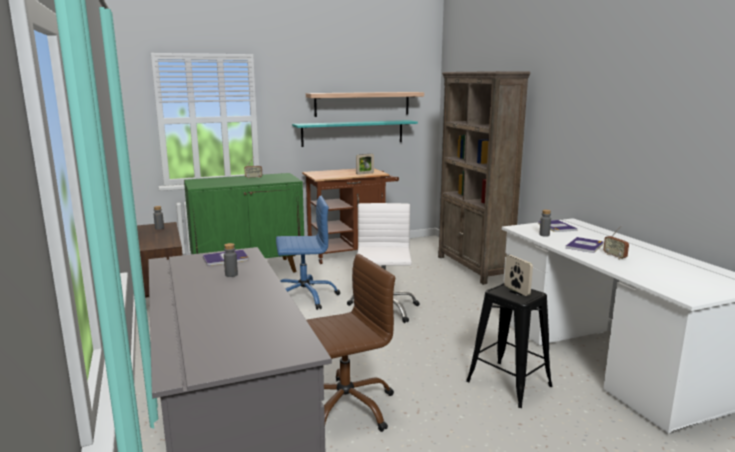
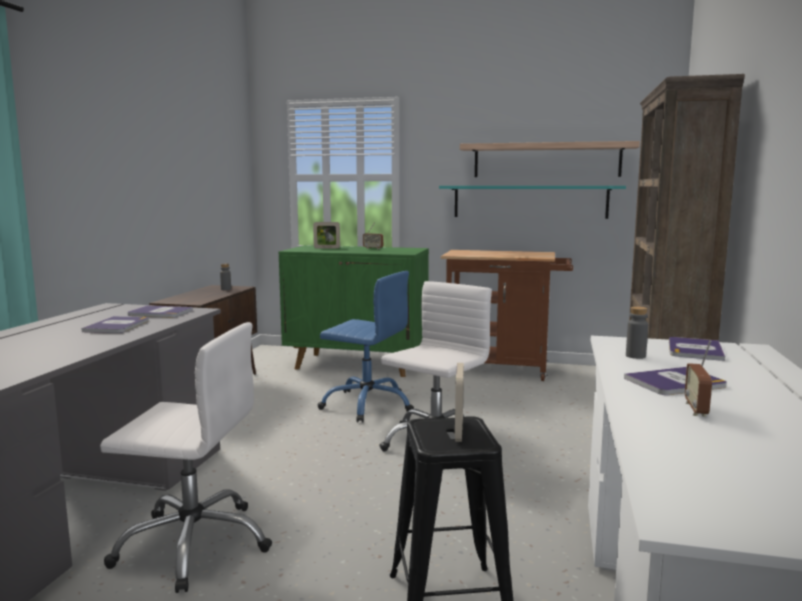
camera: 35 degrees right, 5 degrees down
(231, 275) = (117, 326): grey bottle -> book
(345, 407) = (194, 544): brown office chair -> white office chair
(365, 173) = (522, 256): picture frame -> picture frame (327, 248)

